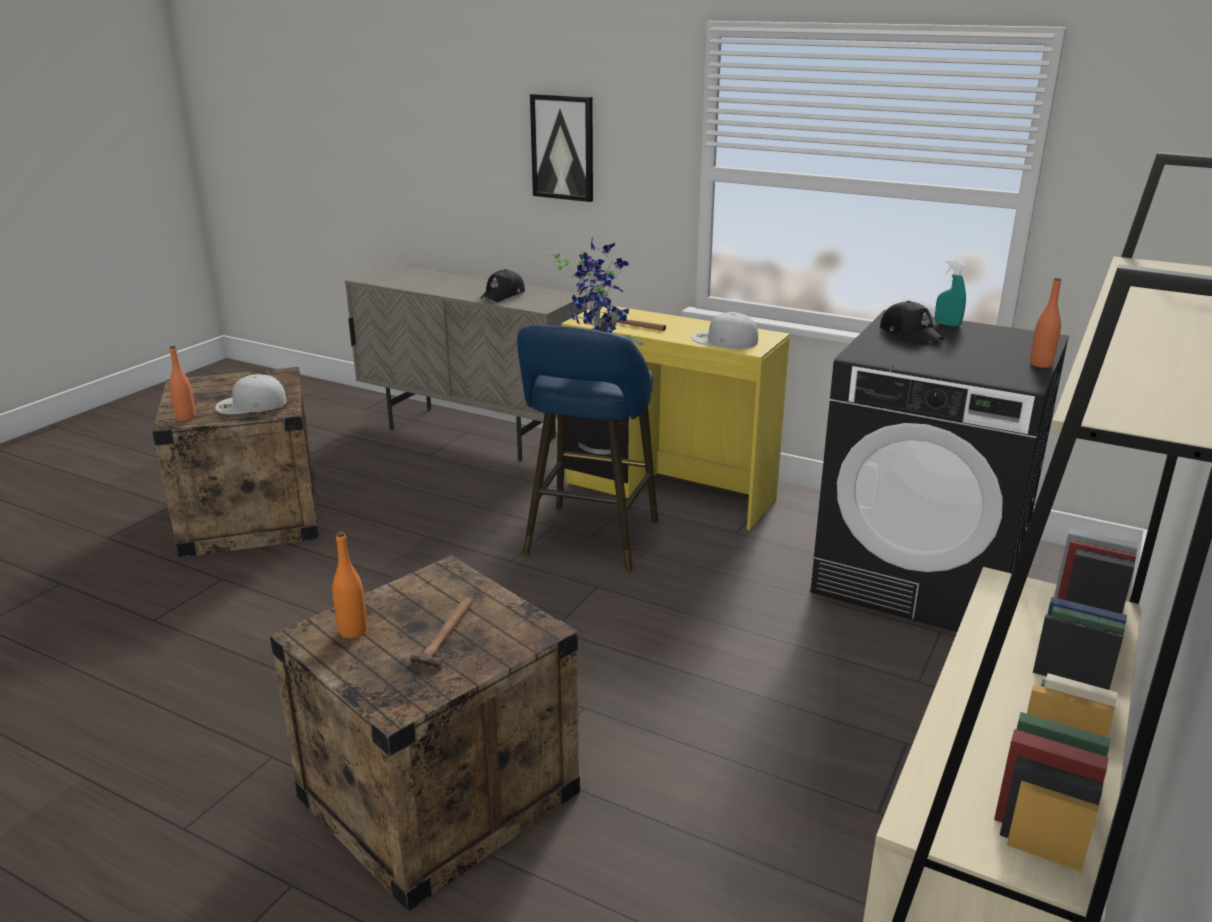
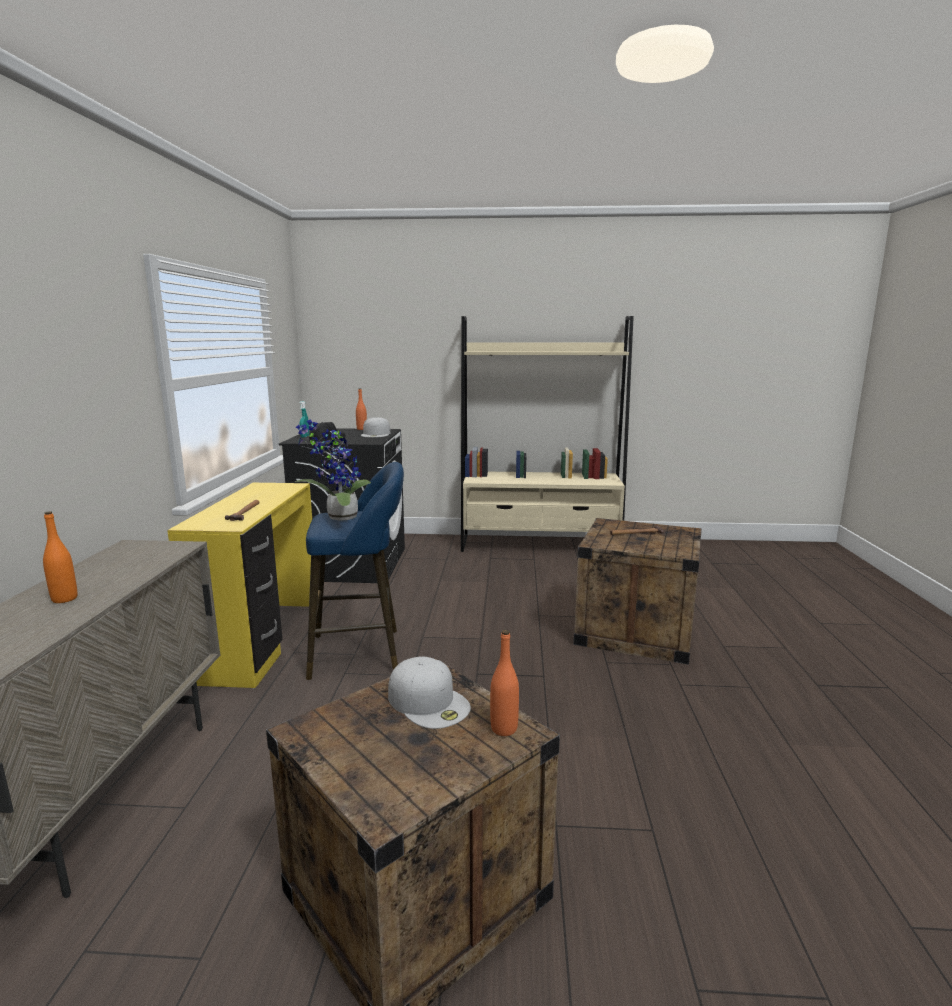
camera: 115 degrees left, 10 degrees down
(353, 631) = (665, 547): orange bottle -> orange bottle (64, 599)
(503, 295) = (122, 569): black cap -> none
(563, 147) = (60, 385): picture -> none
(723, 340) = (276, 491): white cap -> white cap (376, 434)

